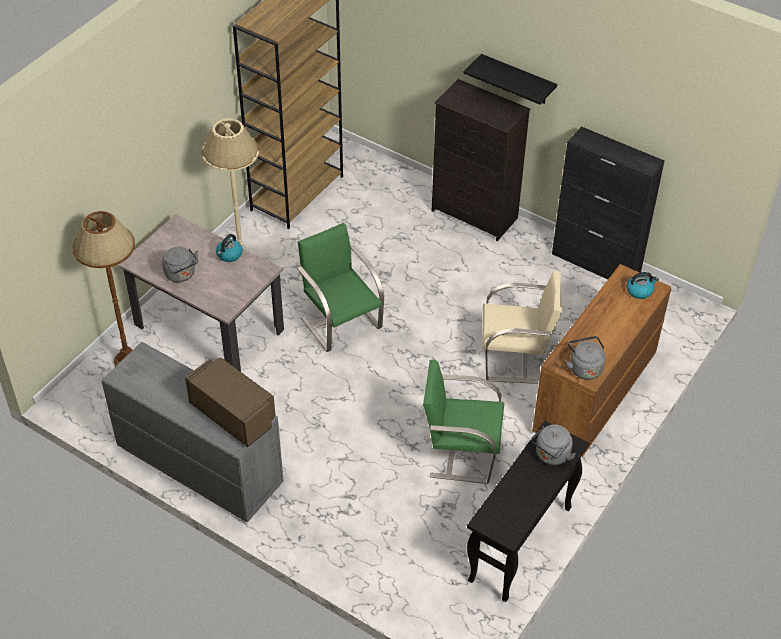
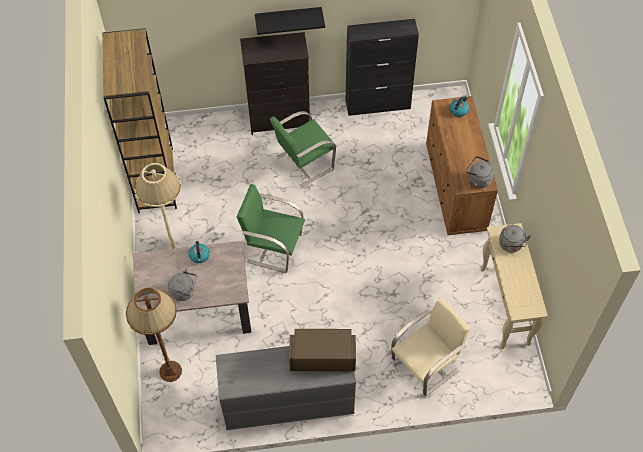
camera: 40 degrees left, 10 degrees up
(460, 452) = (422, 277): green chair -> green chair (303, 163)
(515, 358) = (393, 197): beige chair -> beige chair (426, 364)
(520, 545) = (505, 307): black console table -> beige console table

